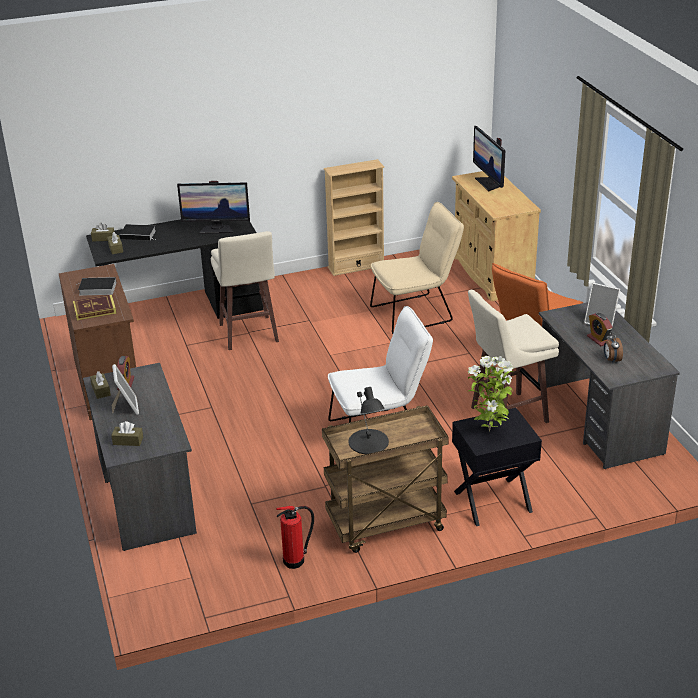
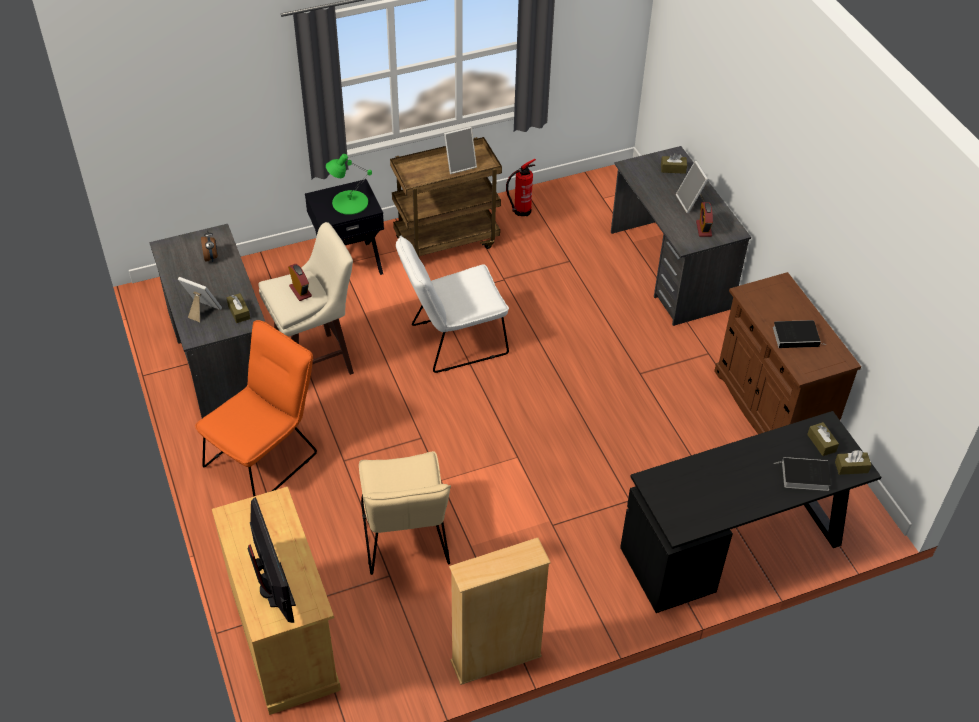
camera: 175 degrees right, 15 degrees up
(95, 310) = (779, 301): book -> none
(101, 390) = (724, 221): brown tissue box -> brown tissue box (239, 312)
(216, 229) = (695, 490): monitor -> none
(248, 334) = (628, 495): beige stool -> none
(368, 442) = (460, 165): black table lamp -> picture frame
(416, 313) = (405, 540): beige chair -> beige chair turned 75 degrees counterclockwise
(490, 430) = (349, 202): potted plant -> green table lamp
(598, 339) = (214, 285): alarm clock -> alarm clock (300, 291)

